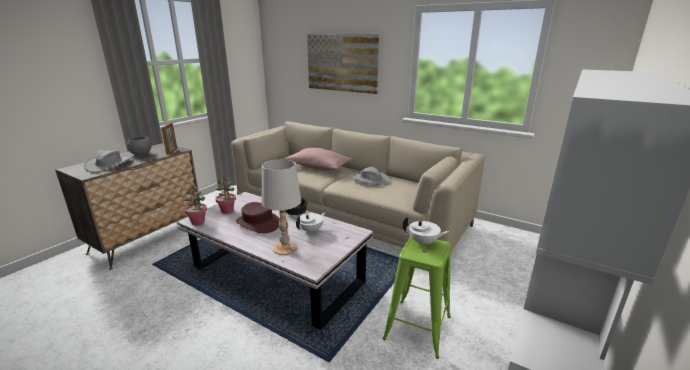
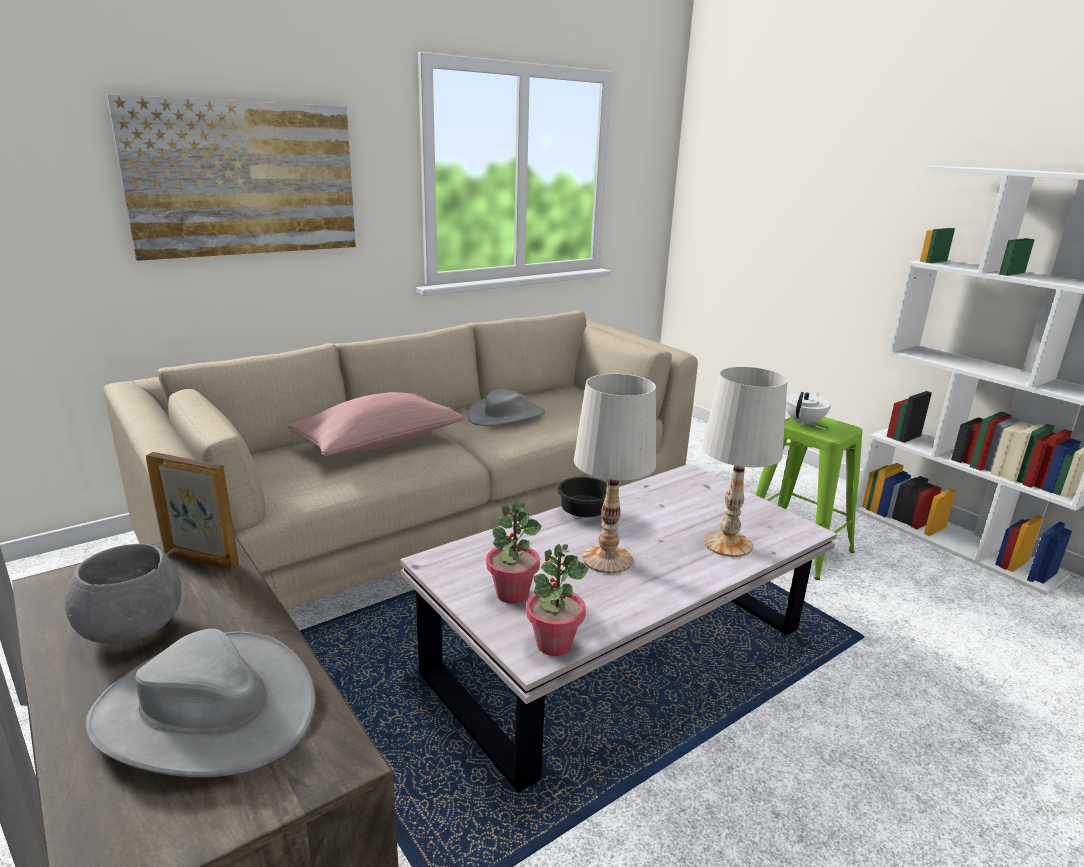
camera: 70 degrees left, 0 degrees up
(258, 223) = (607, 559): brown hat -> white table lamp
(311, 230) = (668, 510): white teapot -> none

